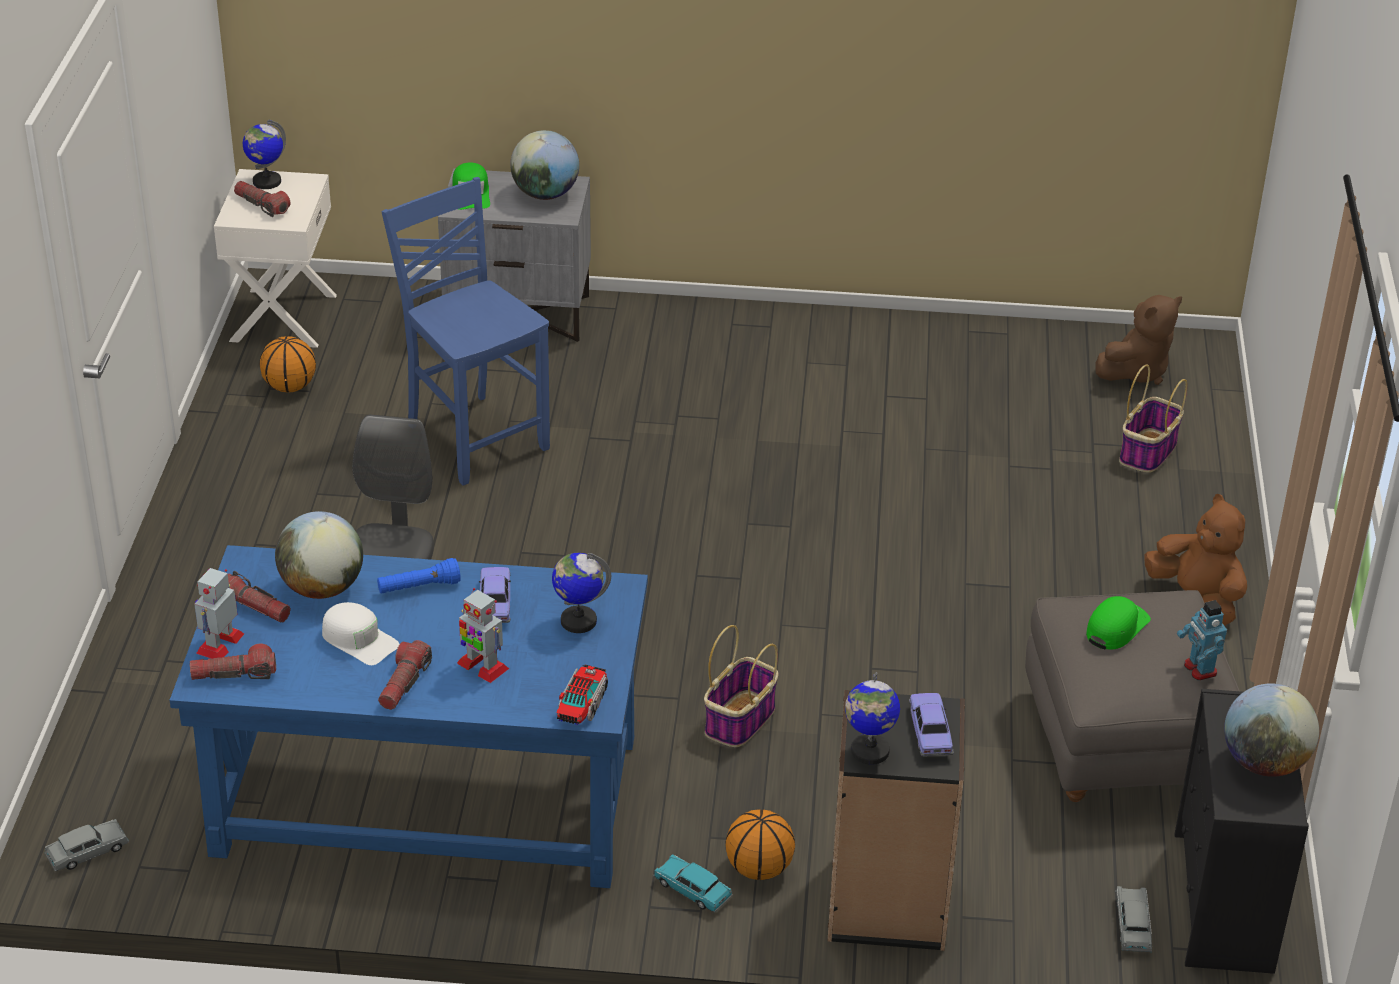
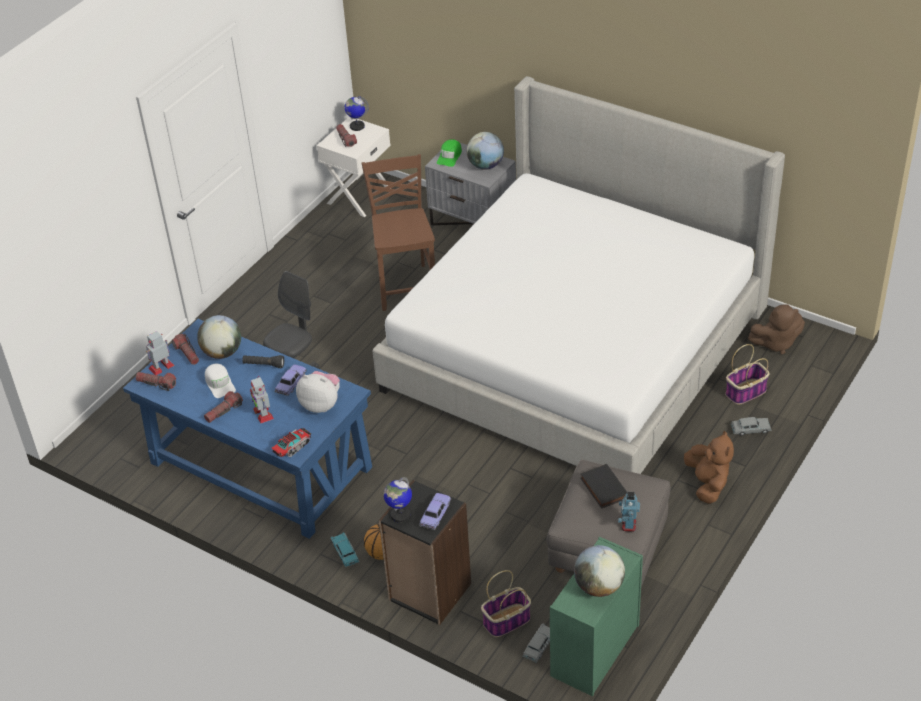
camera: 30 degrees right, 5 degrees up
(88, 853) = (104, 444): grey toy car -> grey toy car (750, 430)
(290, 386) = (338, 235): basketball -> none
(419, 587) = (264, 365): blue flashlight -> black flashlight
(475, 437) = (406, 286): blue chair -> brown chair
(578, 621) = (321, 404): globe -> plush toy
(740, 721) = (427, 475): basket -> basket (506, 621)
(836, 459) = (575, 348): none -> bed
(1116, 627) = (602, 488): green cap -> black book
(1223, 904) = (594, 651): black dresser -> green dresser

